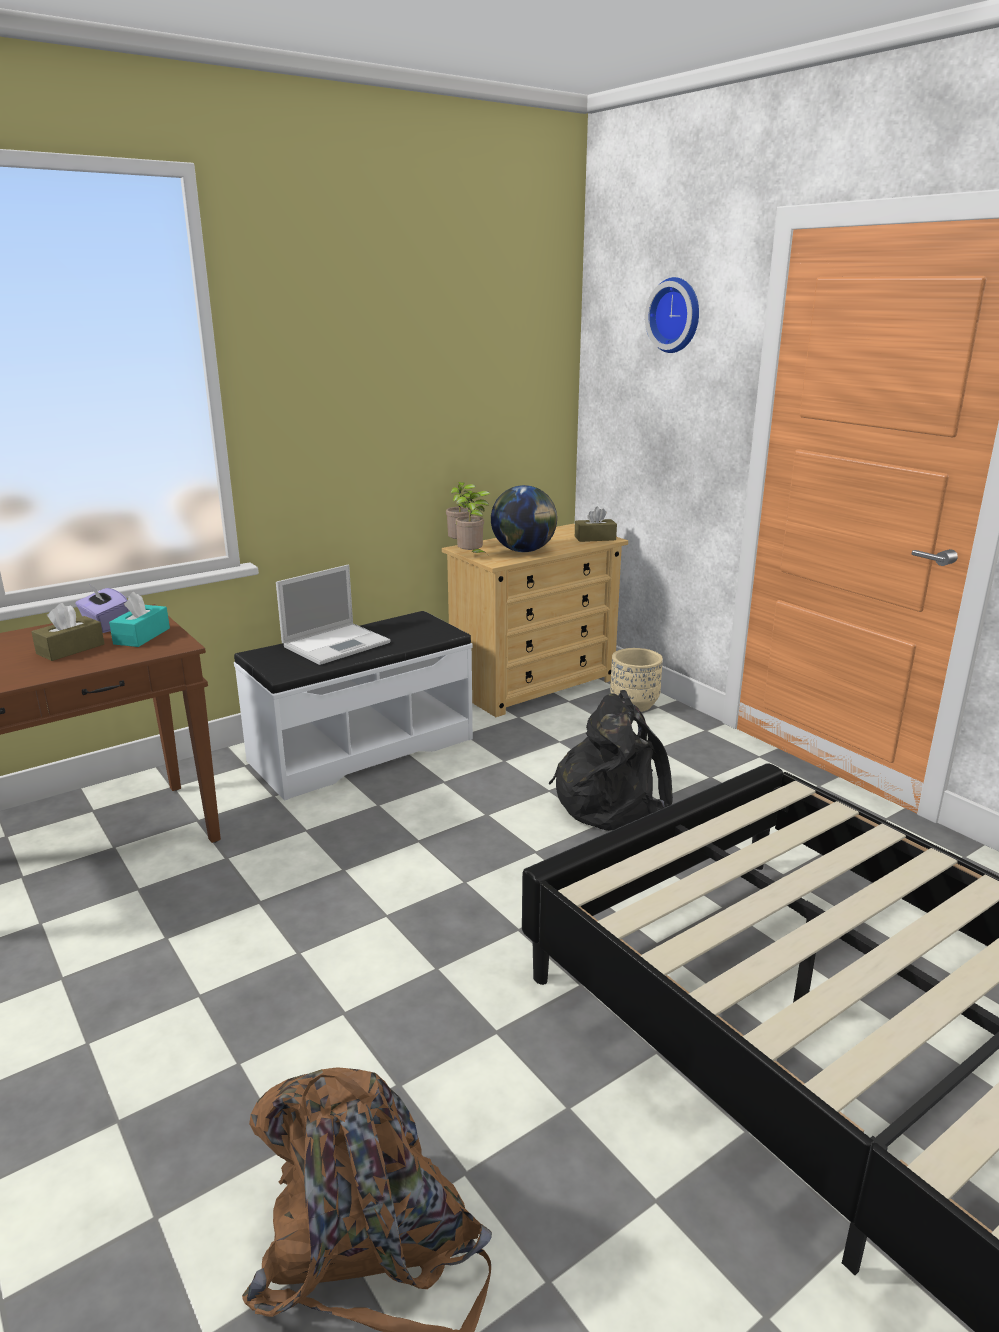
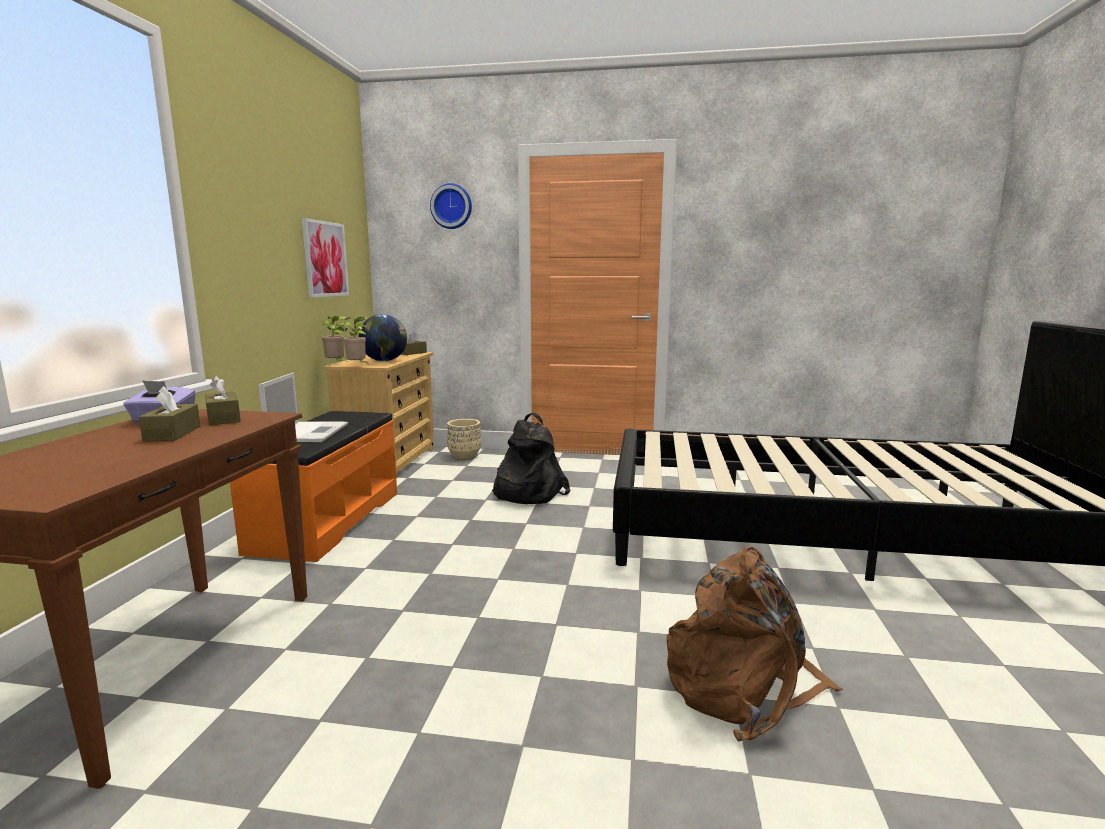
camera: 45 degrees left, 10 degrees down
(142, 636) = (223, 418): turquoise tissue box -> brown tissue box
(361, 749) = (326, 521): white bench -> orange bench
(471, 401) = (325, 259): none -> picture

